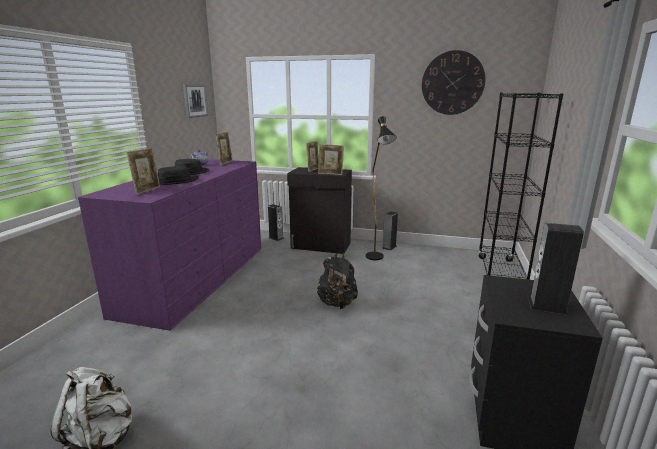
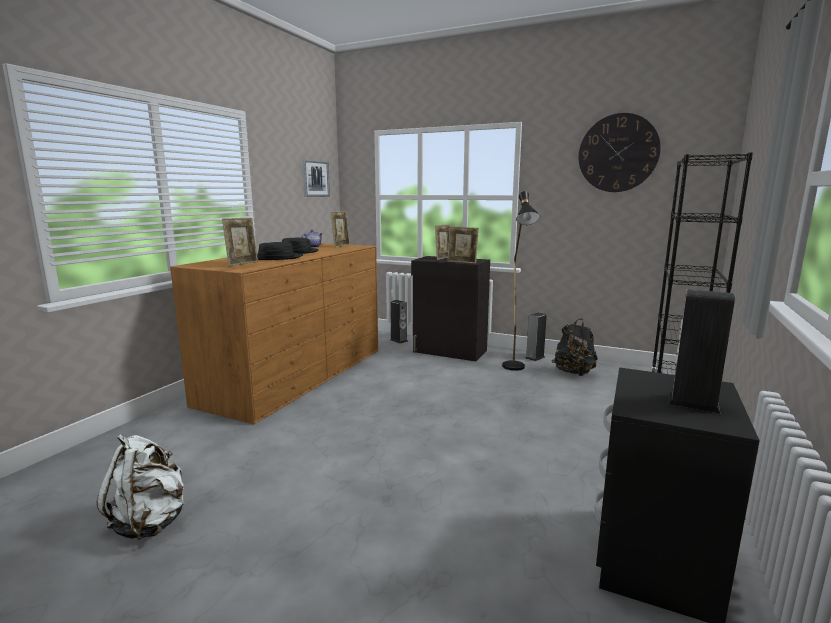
camera: 10 degrees right, 5 degrees down
(196, 278) = (297, 375): purple dresser -> brown dresser
(337, 303) = (453, 412): black backpack -> black backpack (574, 373)

